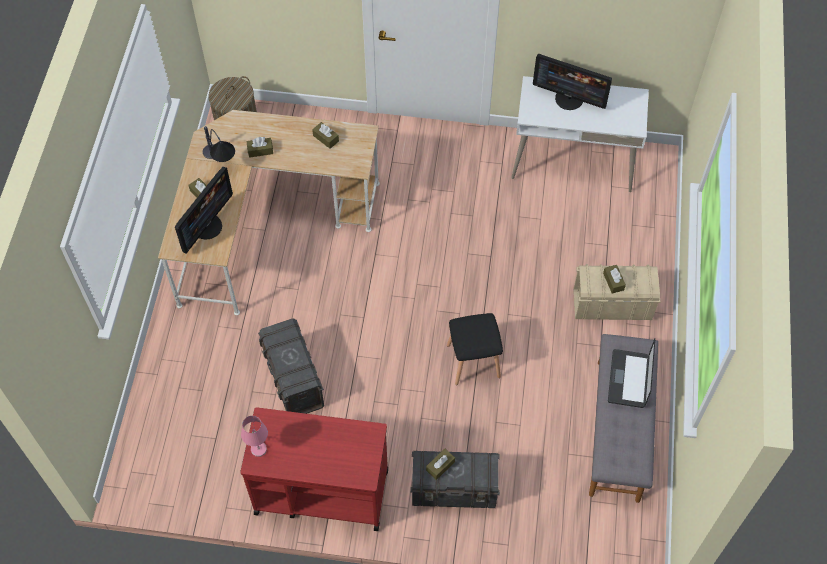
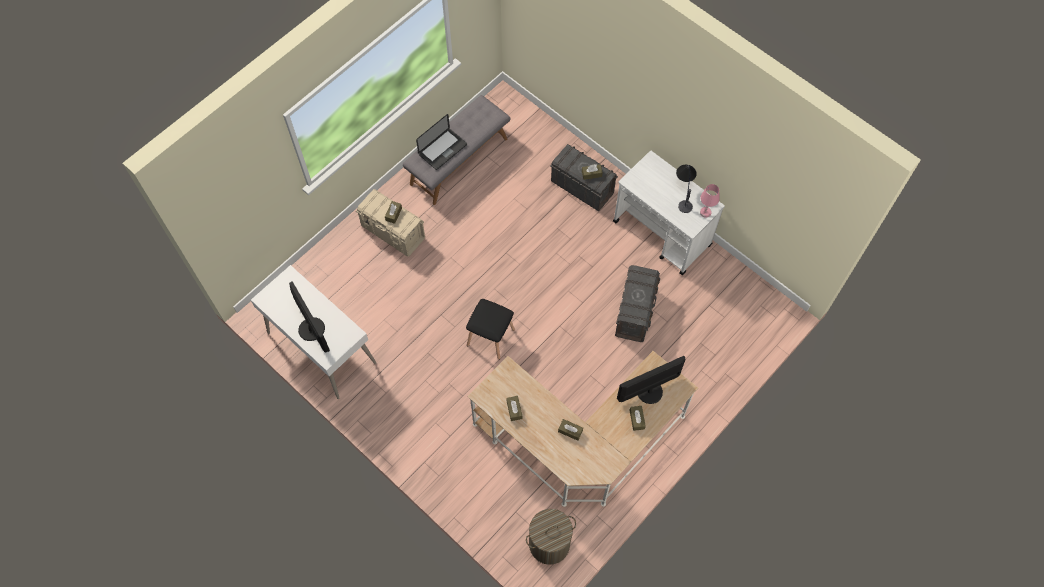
camera: 145 degrees left, 5 degrees up
(221, 163) = (606, 439): table lamp -> table lamp (683, 194)
(320, 491) = (662, 234): red cart -> white cart
(474, 361) = (510, 252): black stool -> black stool (490, 336)

